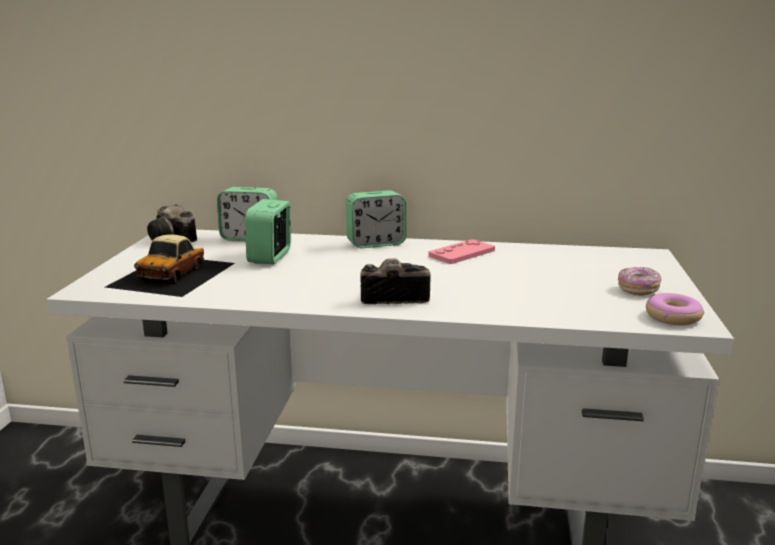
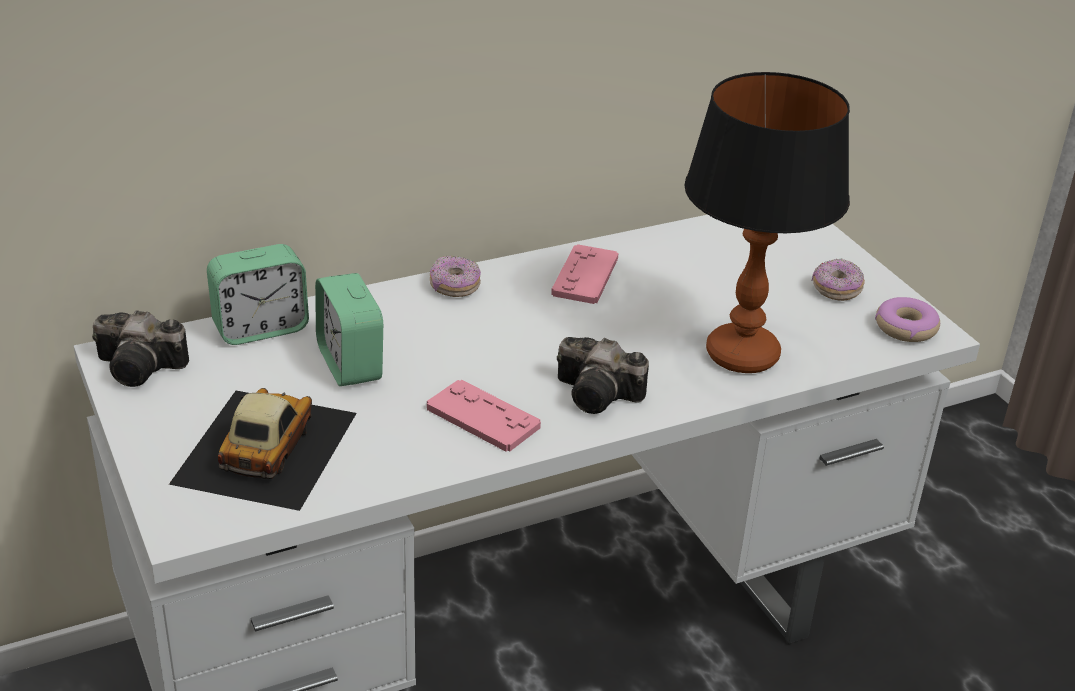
camera: 35 degrees left, 15 degrees up
(173, 274) = (264, 448): toy car -> toy car turned 150 degrees counterclockwise
(304, 290) = (483, 417): none -> pink game controller
(376, 243) = (454, 287): alarm clock -> donut
(390, 297) = (601, 396): camera -> camera turned 120 degrees counterclockwise
(518, 302) = (743, 355): none -> table lamp

